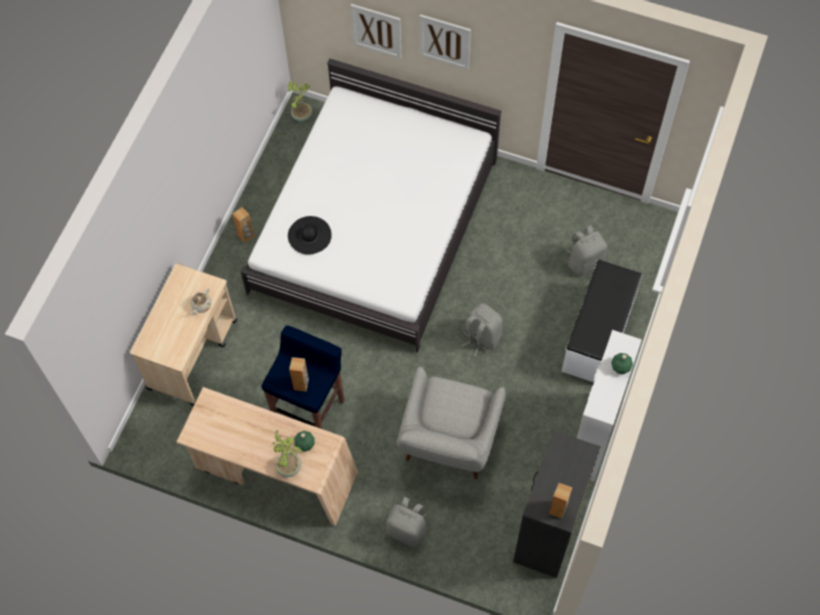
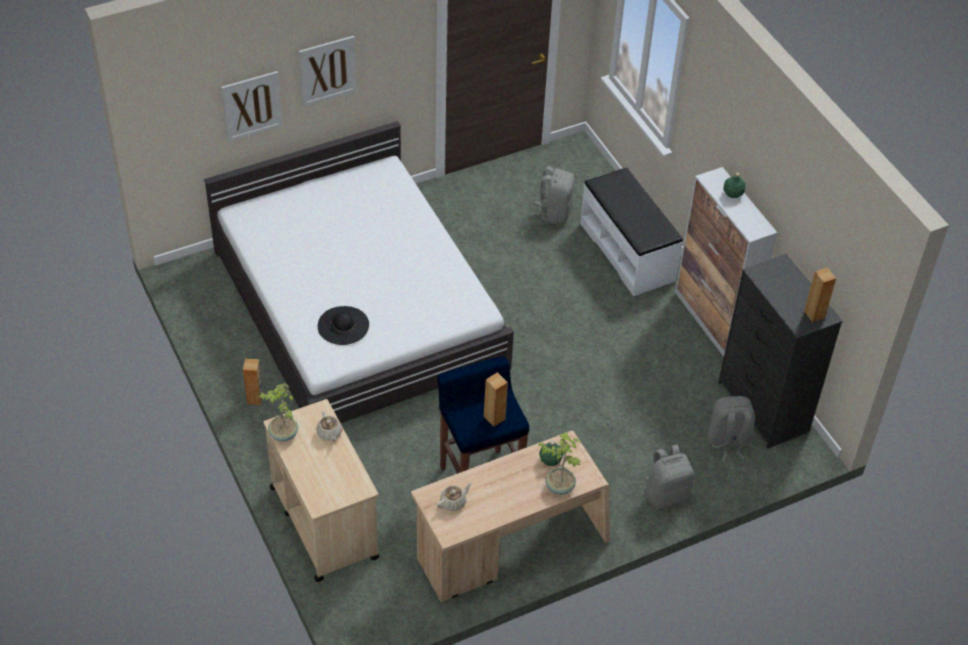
camera: 50 degrees left, 15 degrees down
(217, 417) = (453, 502): none -> beige teapot
(301, 115) = (188, 276): potted plant -> potted plant (283, 434)
(448, 443) = (616, 410): grey armchair -> none
(481, 337) = (545, 320): grey backpack -> grey backpack (728, 441)

